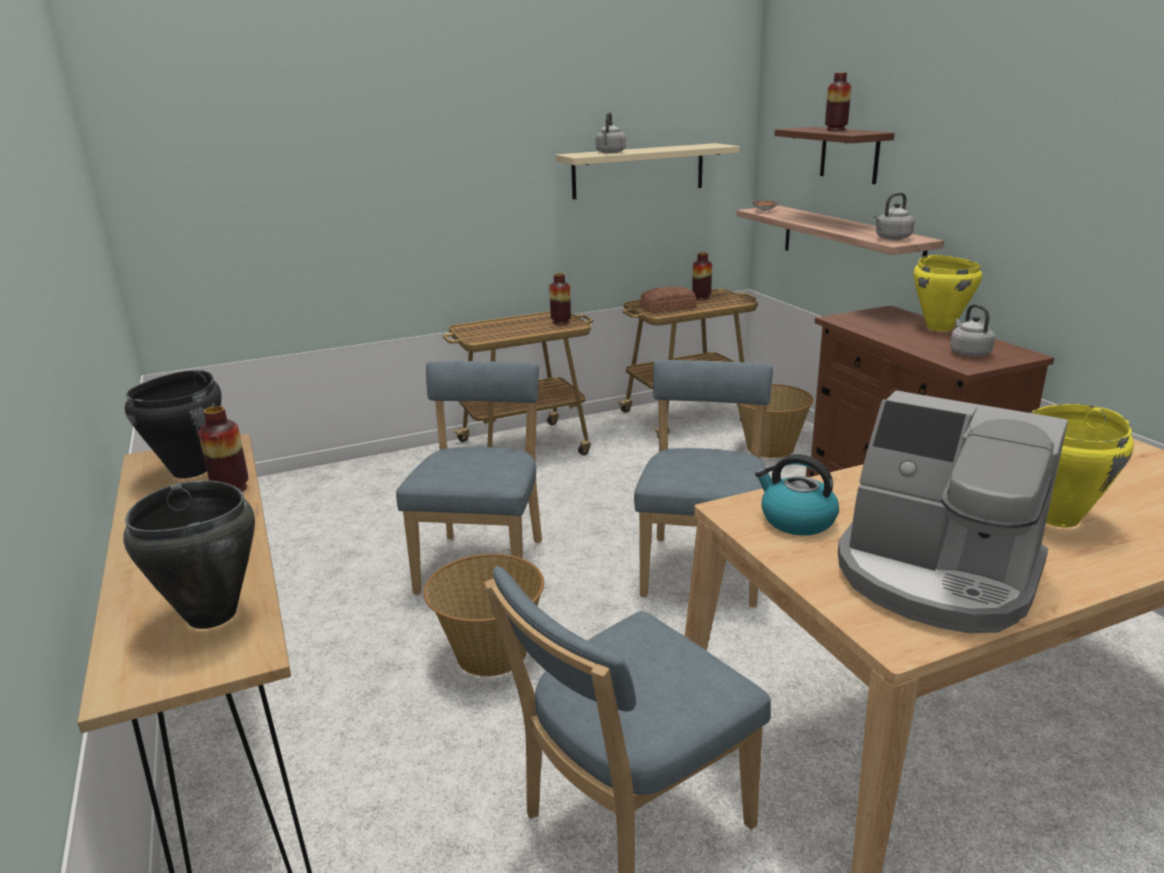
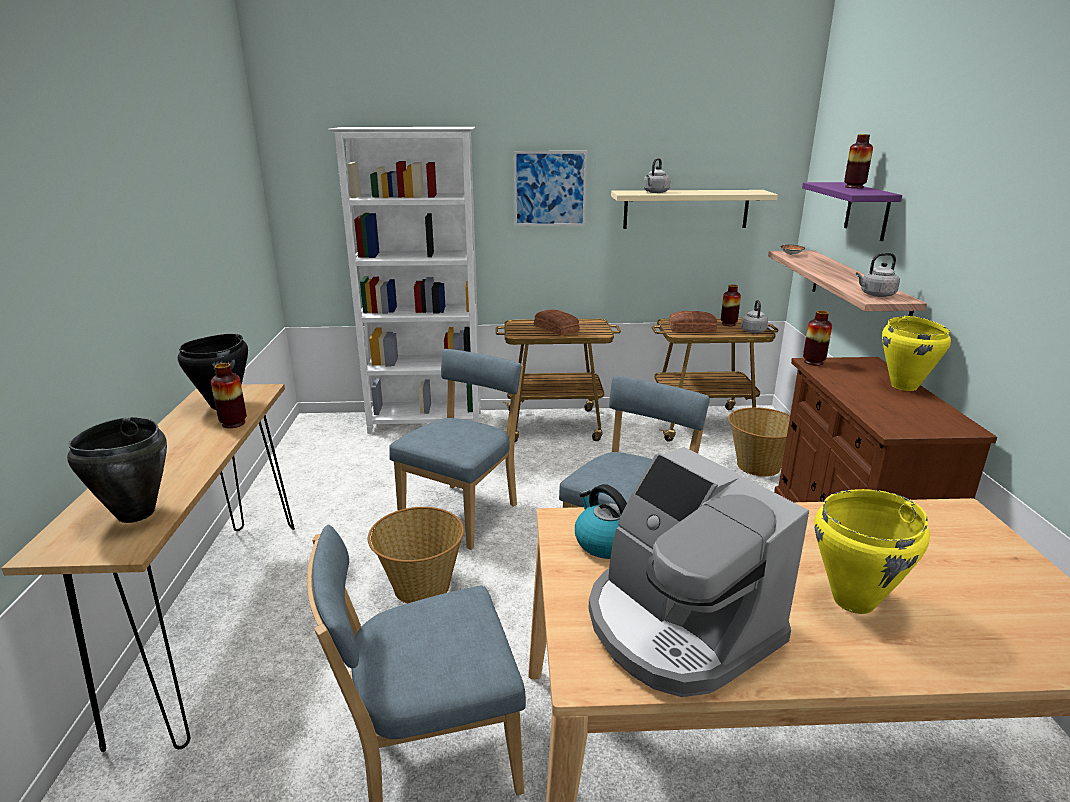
camera: 20 degrees right, 0 degrees up
(363, 473) = (426, 423): none -> white bookcase
(484, 157) = (550, 189): none -> picture
(518, 326) = (556, 328): none -> bread
(561, 322) = (593, 329): vase -> vase (813, 362)
(849, 154) = (867, 211): brown shelf -> purple shelf
(968, 353) = (907, 416): grey kettle -> grey kettle (753, 330)

